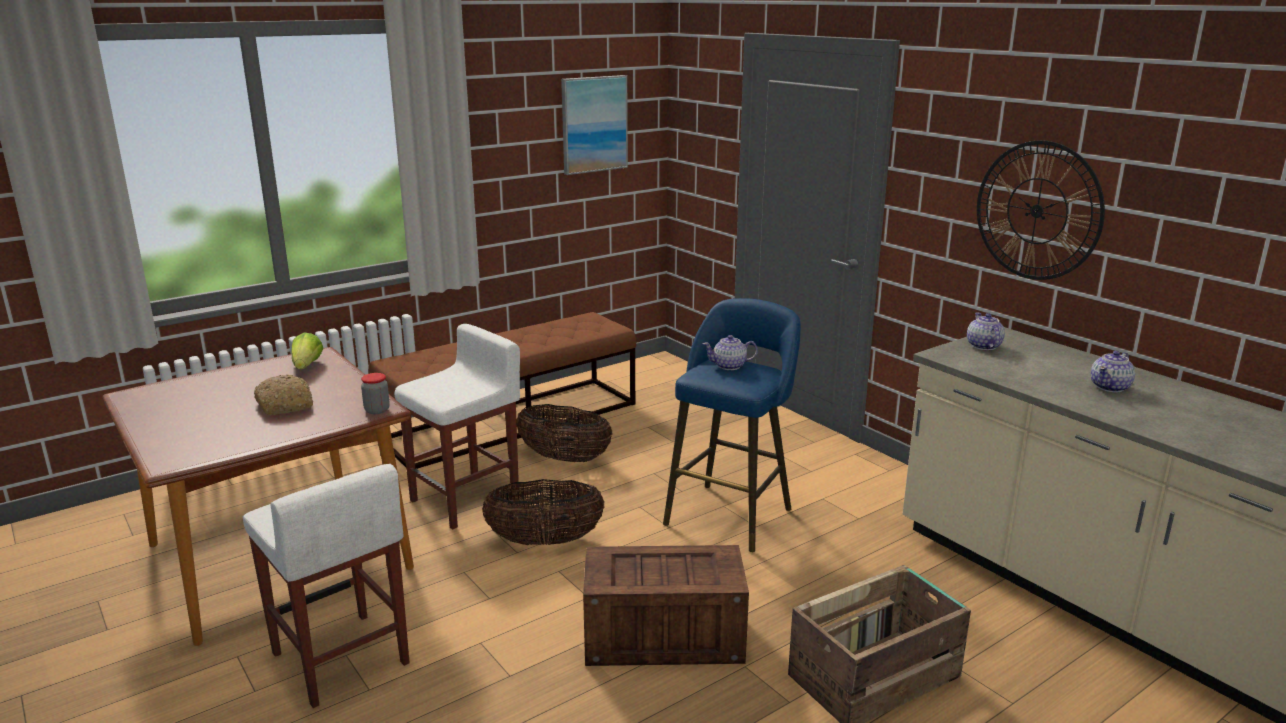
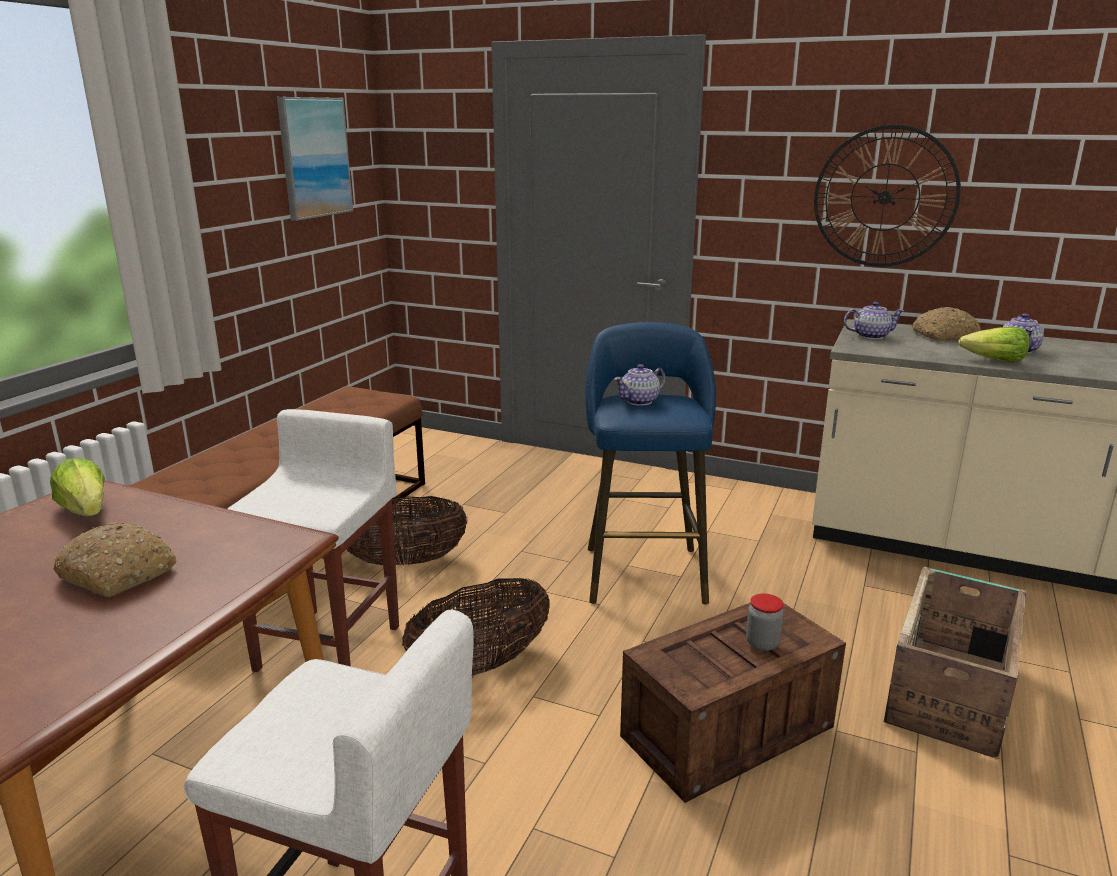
camera: 30 degrees left, 0 degrees up
(377, 410) = (286, 544): jar -> jar (762, 643)
(983, 346) = (870, 336): teapot -> teapot turned 120 degrees clockwise
(1055, 392) = (994, 361): none -> lettuce
(1062, 359) = (944, 335): none -> bread

